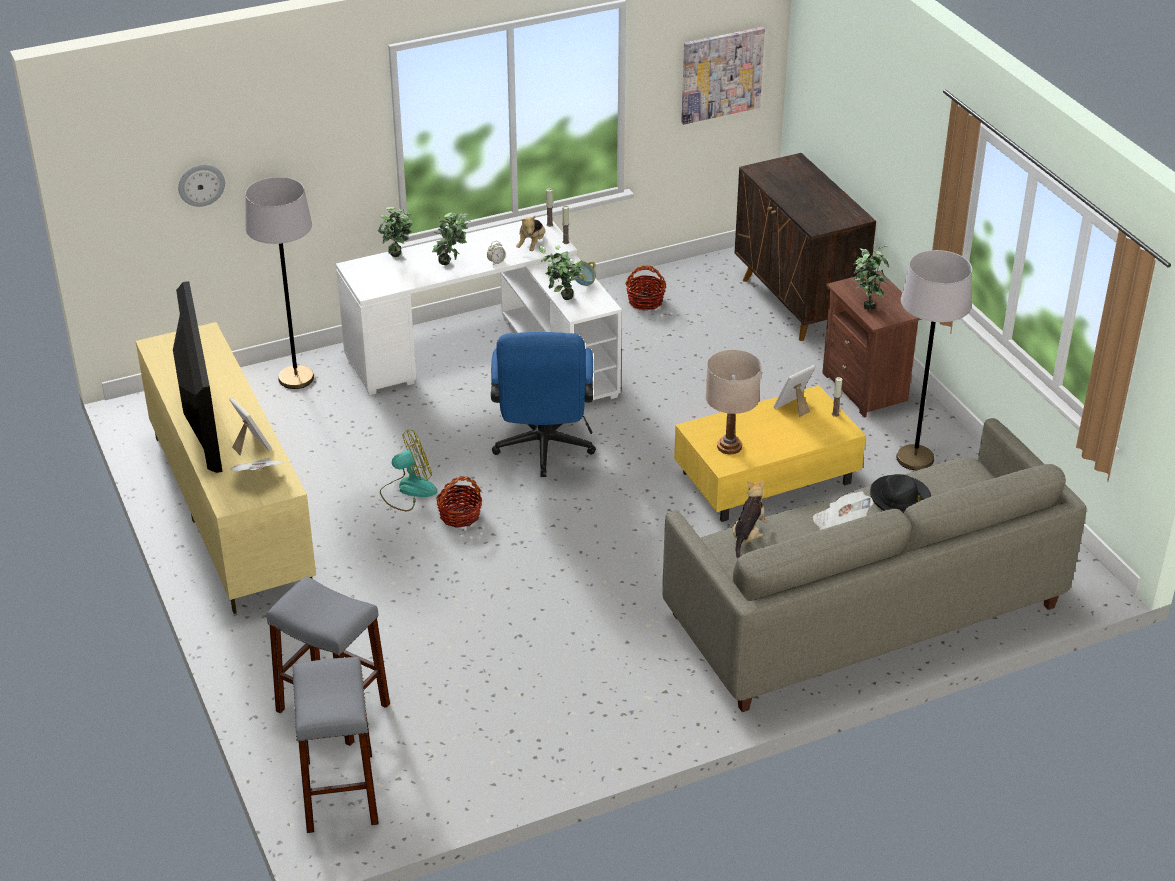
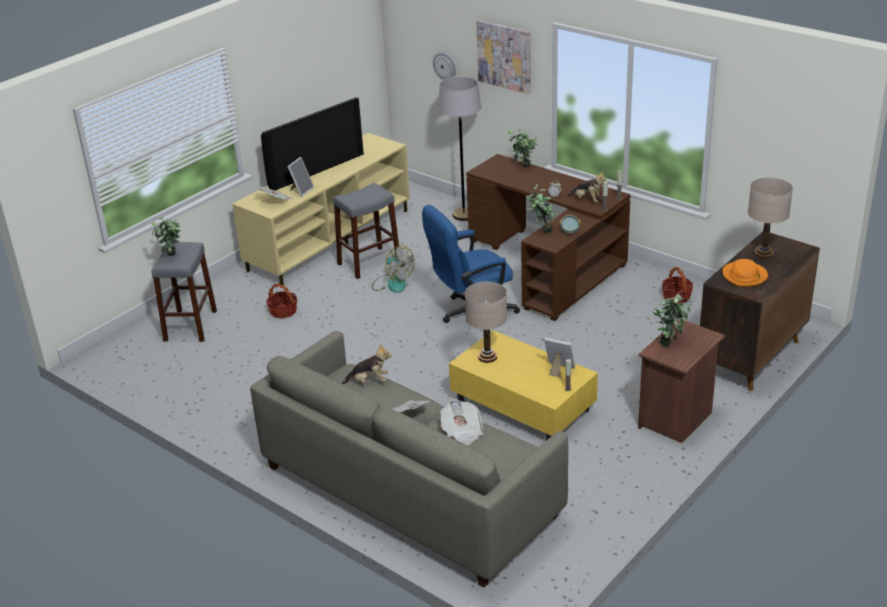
camera: 65 degrees right, 5 degrees down
(340, 792) = (126, 351): grey stool -> grey stool (369, 263)
(452, 264) = (536, 184): potted plant -> potted plant (172, 257)
(459, 515) = (383, 307): basket -> basket (283, 311)
(491, 357) = (550, 265): white desk -> brown desk
(532, 245) = (587, 200): plush toy -> plush toy turned 135 degrees counterclockwise
(721, 74) = (790, 156): picture -> picture (504, 56)
(786, 184) = (763, 254): none -> beige table lamp
(820, 210) = (745, 276): none -> orange hat
(900, 498) = (462, 432): black hat -> newspaper
(915, 459) = (609, 466): grey floor lamp -> none

